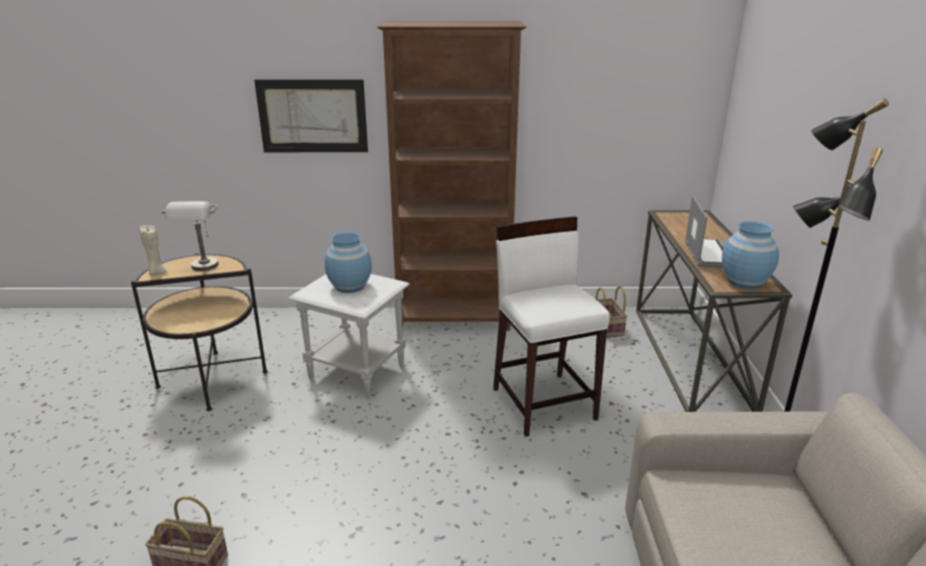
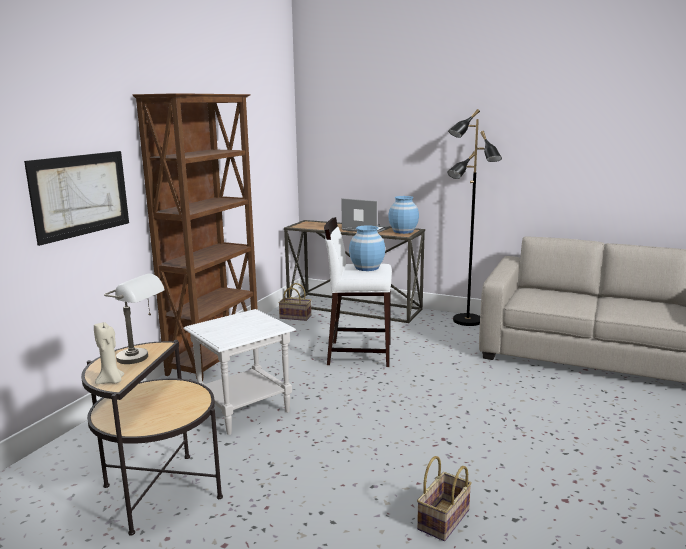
camera: 65 degrees left, 10 degrees down
(350, 286) = (234, 326): blue vase -> blue vase (367, 268)

